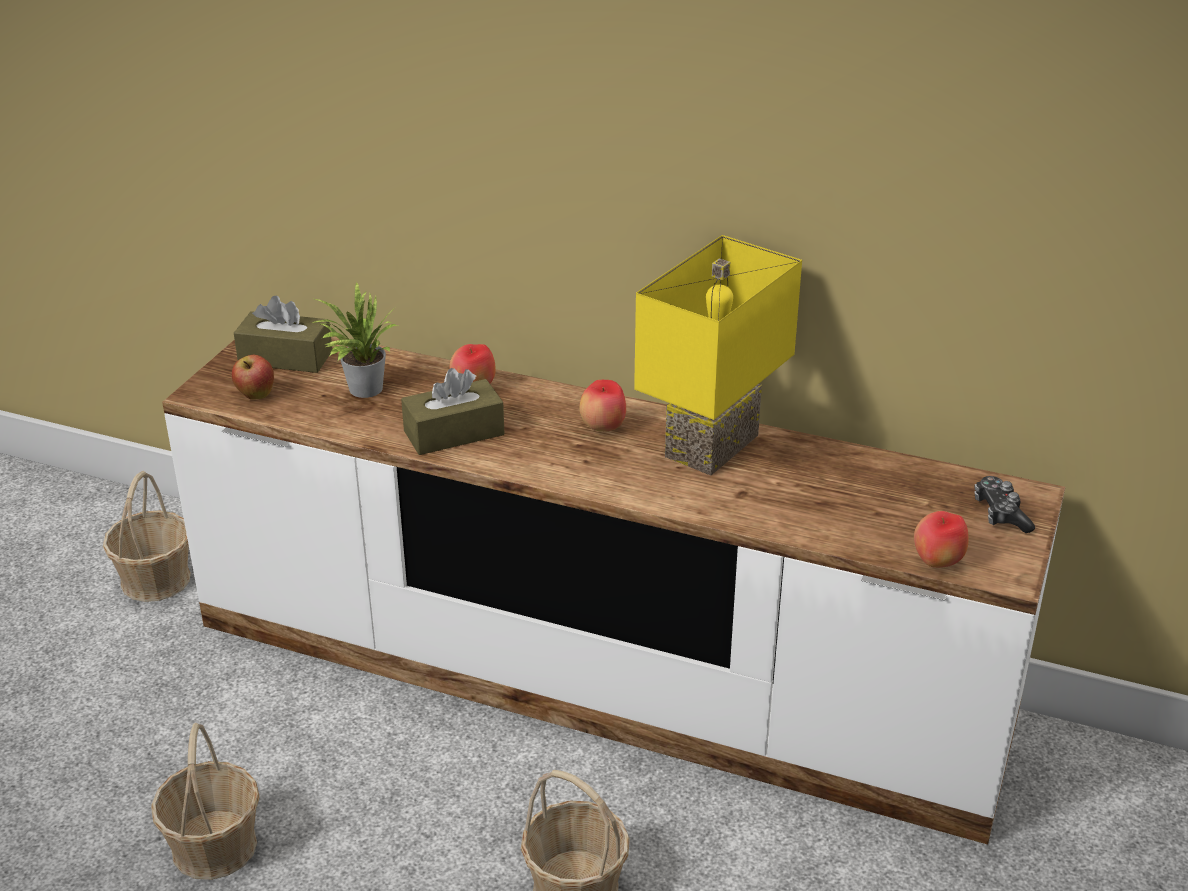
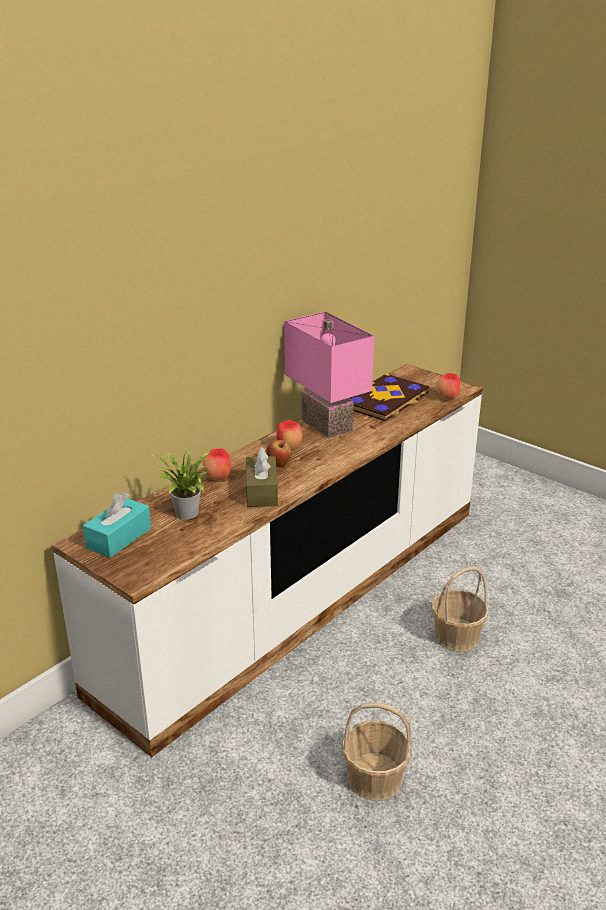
camera: 70 degrees left, 5 degrees down
(156, 579) = (75, 779): basket -> none
(255, 396) = (160, 555): apple -> apple (279, 465)
(285, 357) = (119, 538): brown tissue box -> turquoise tissue box
(715, 448) = (329, 425): yellow table lamp -> pink table lamp
(865, 490) = (386, 400): none -> book
(1000, 514) = (420, 379): game controller -> none

